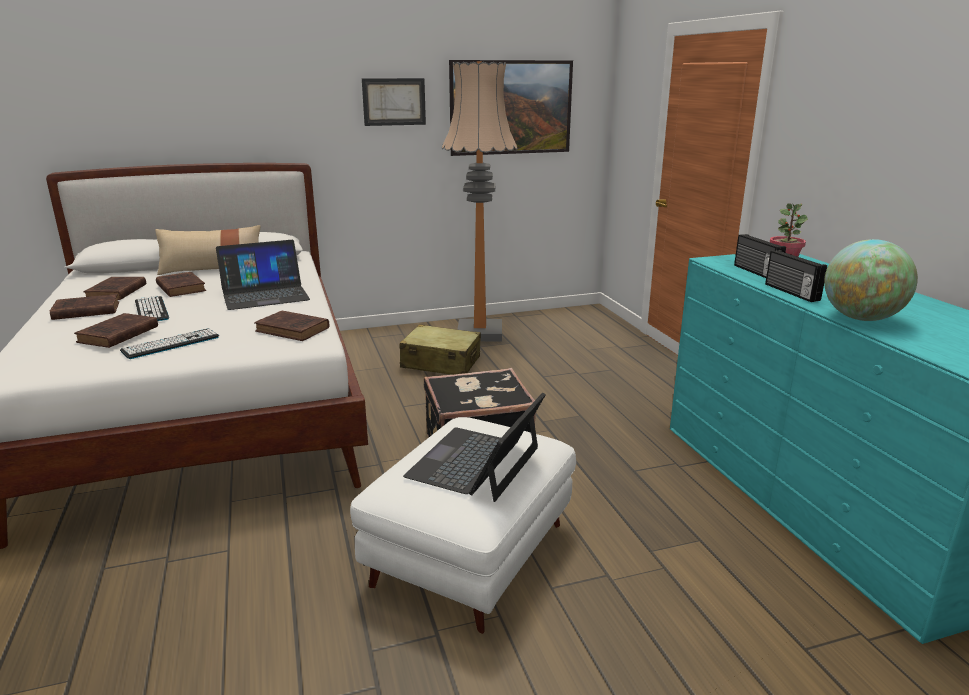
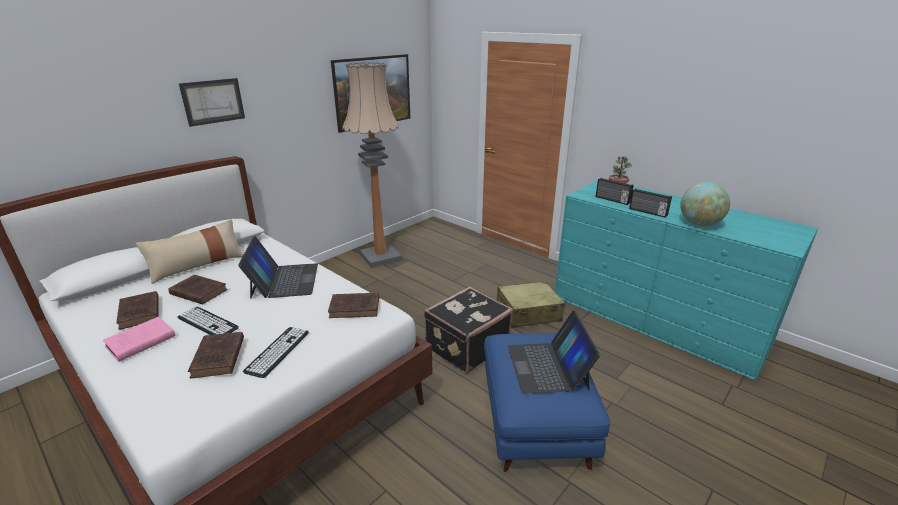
camera: 30 degrees left, 5 degrees up
(84, 311) = (139, 342): brown book -> pink book
(265, 295) = (284, 280): laptop -> laptop turned 45 degrees counterclockwise
(394, 102) = (295, 96): picture -> picture (213, 101)
(441, 363) = (378, 288): beige suitcase -> beige suitcase (528, 313)
(471, 555) = (536, 422): white ottoman -> blue ottoman

